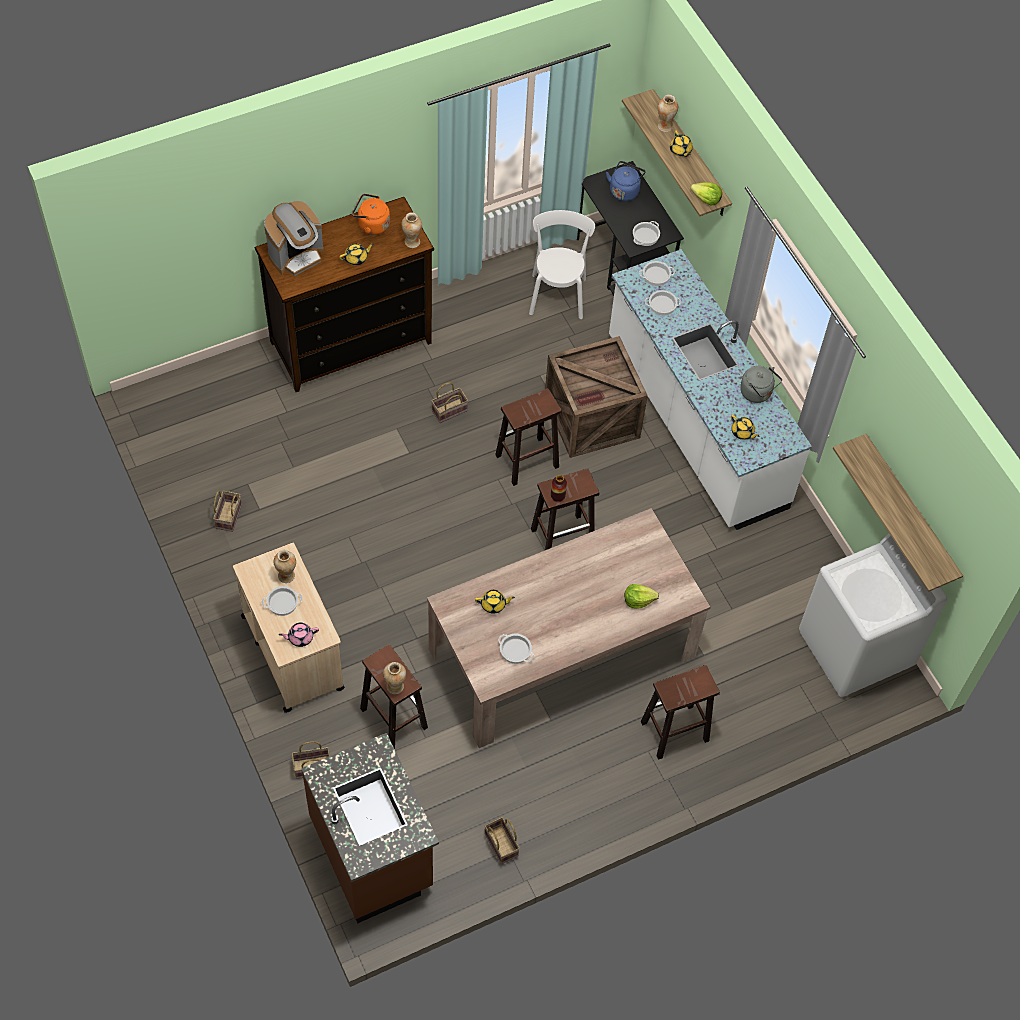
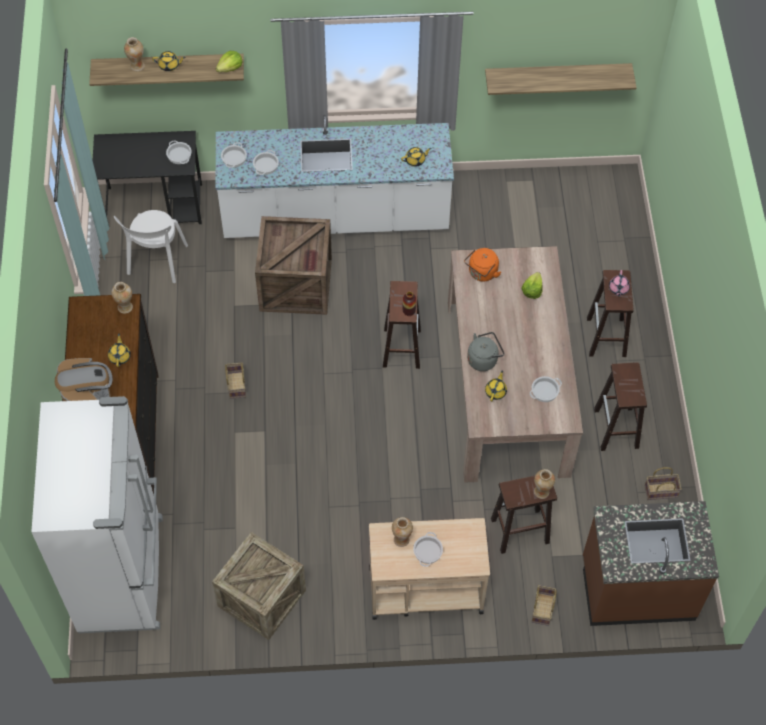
camera: 65 degrees left, 0 degrees up
(211, 397) = (124, 573): none -> white fridge
(228, 515) = (262, 598): basket -> crate
(300, 637) = (468, 548): pink teapot -> pink teapot (618, 289)
(371, 225) = (88, 332): orange kettle -> orange kettle (482, 273)
(526, 461) = (315, 347): brown stool -> brown stool (616, 429)
(557, 293) = (156, 262): white chair -> white chair turned 105 degrees counterclockwise
(624, 190) = (123, 151): blue kettle -> none
(757, 393) = (383, 137): grey kettle -> grey kettle (484, 359)
(855, 649) = (581, 195): white washing machine -> none

